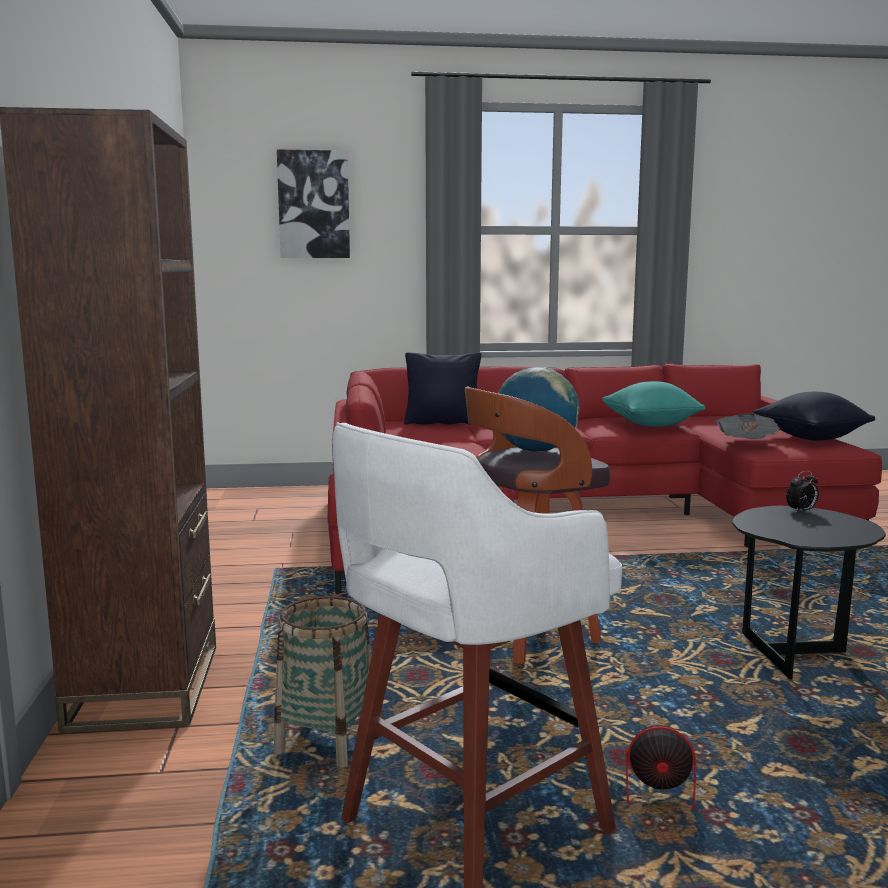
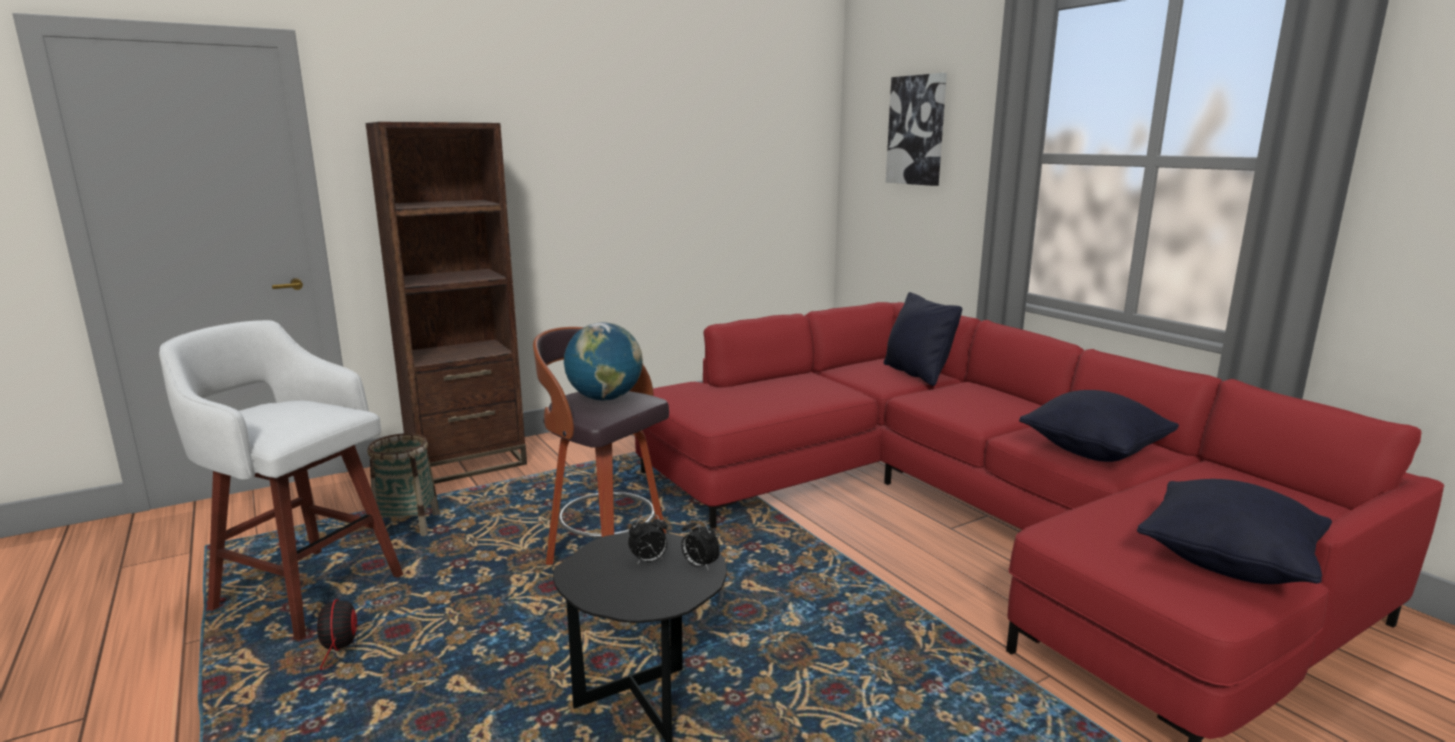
camera: 65 degrees right, 5 degrees up
(651, 424) = (1094, 452): turquoise pillow -> black pillow
(747, 444) = (1082, 518): newspaper -> none
(791, 521) = (649, 561): none -> alarm clock

